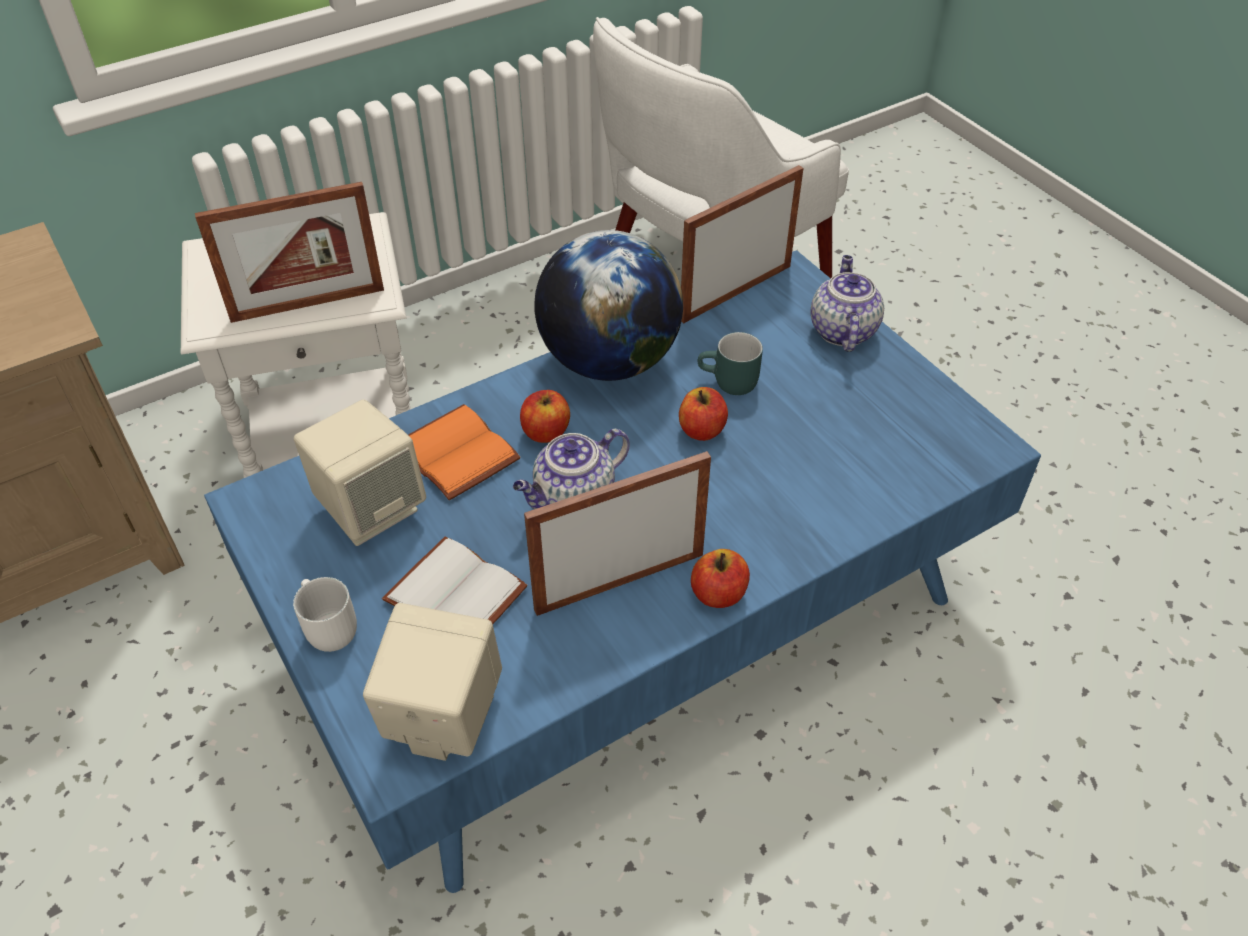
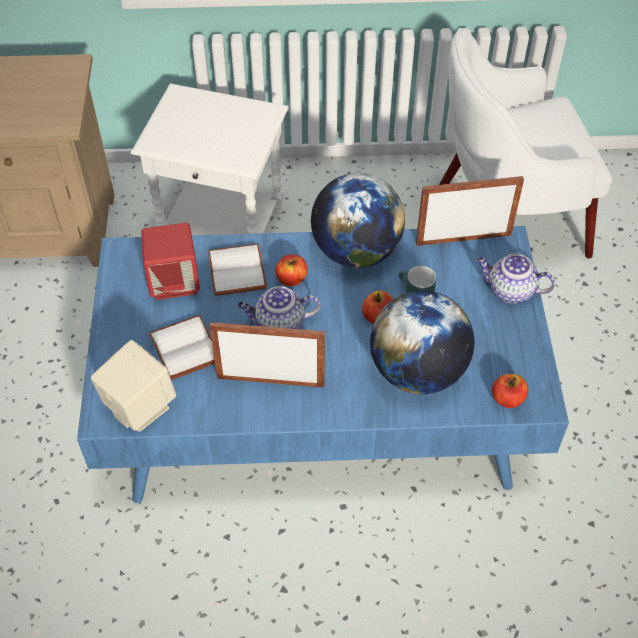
camera: 30 degrees right, 5 degrees up
(308, 304) = (208, 150): picture frame -> none
(325, 628) = (114, 336): white mug -> none
(371, 508) = (174, 282): beige speaker -> red speaker
(461, 453) = (239, 271): orange book -> white book
(718, 594) = (316, 412): apple -> apple (507, 399)
(810, 476) = (417, 371): none -> globe
(842, 330) = (509, 291): teapot -> teapot turned 105 degrees counterclockwise

